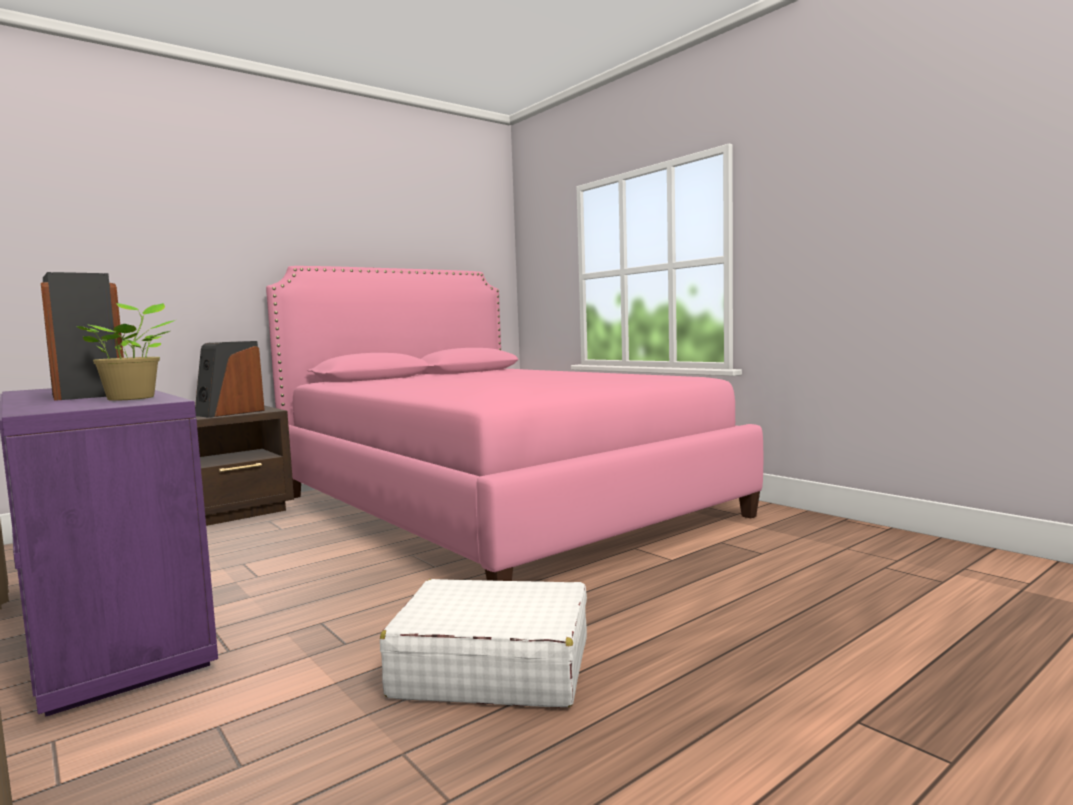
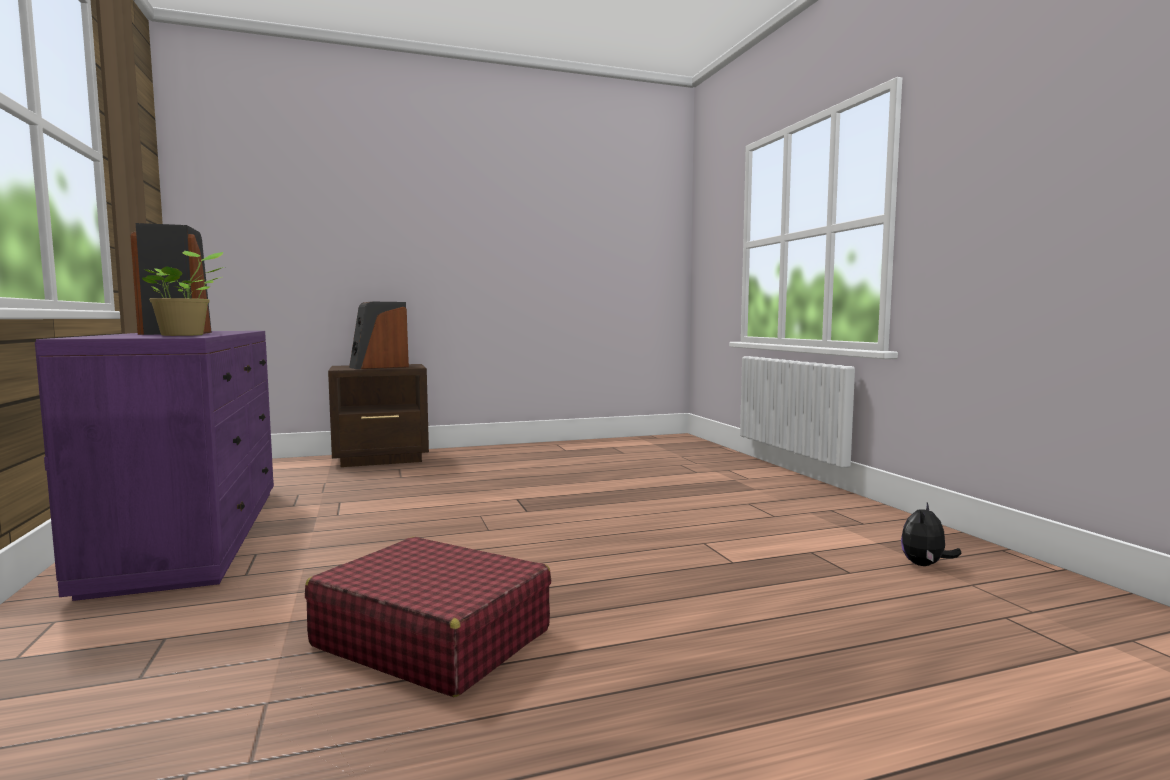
camera: 20 degrees right, 0 degrees up
(492, 667) = (432, 638): white suitcase -> red suitcase
(497, 505) = (608, 480): pink bed -> none
(806, 539) = (925, 565): none -> plush toy

